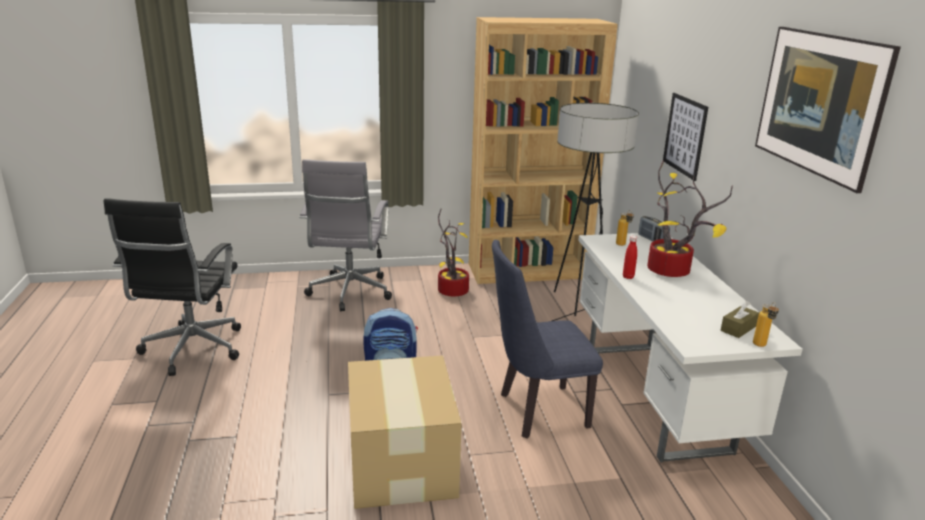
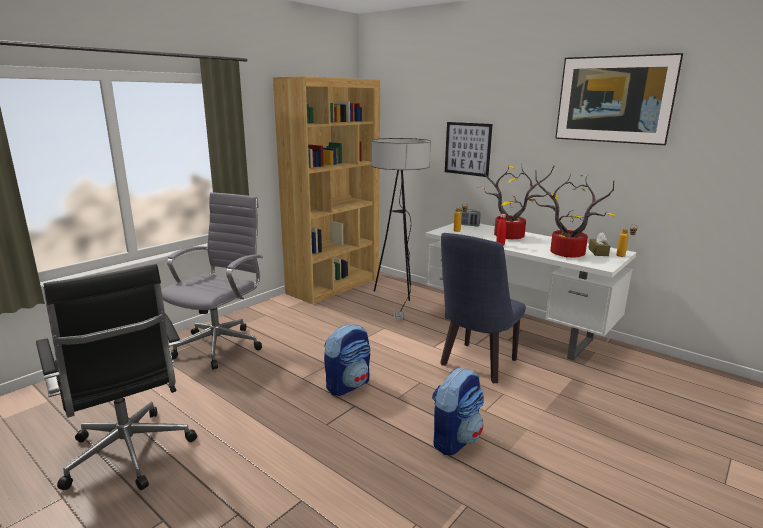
camera: 40 degrees left, 5 degrees down
(349, 293) = (221, 345): grey office chair -> grey office chair turned 120 degrees counterclockwise
(402, 461) = (455, 439): cardboard box -> backpack
(450, 290) = (300, 314): potted plant -> potted plant (564, 254)

